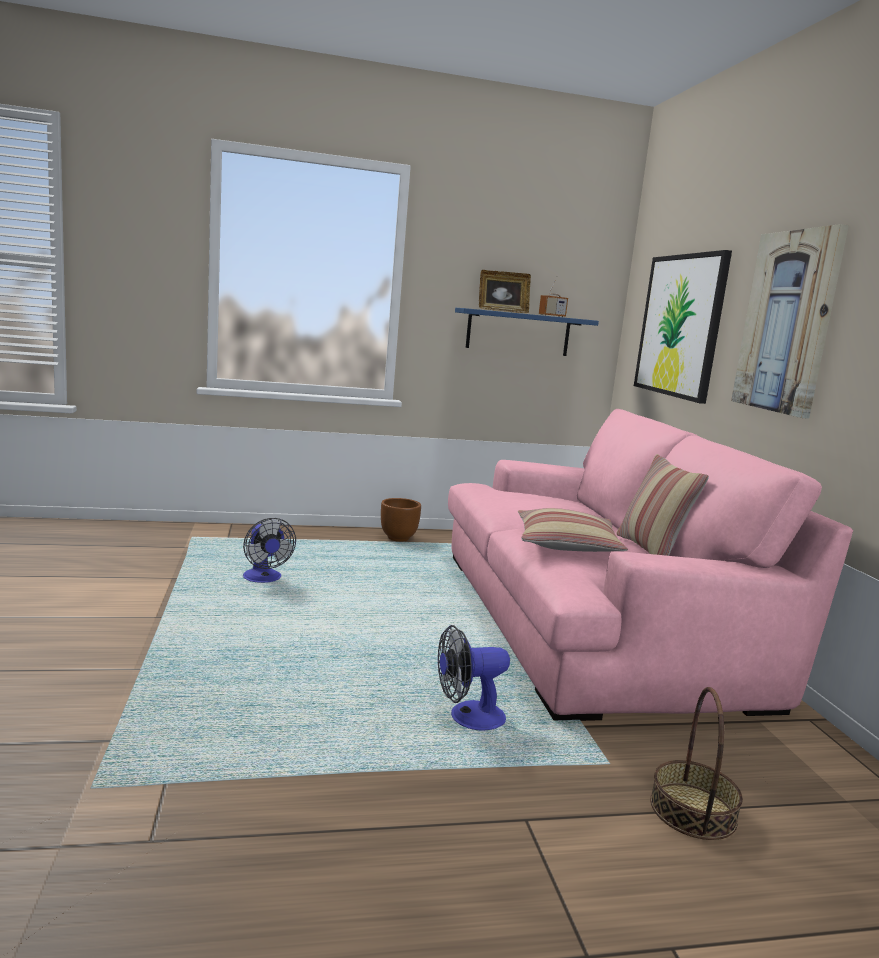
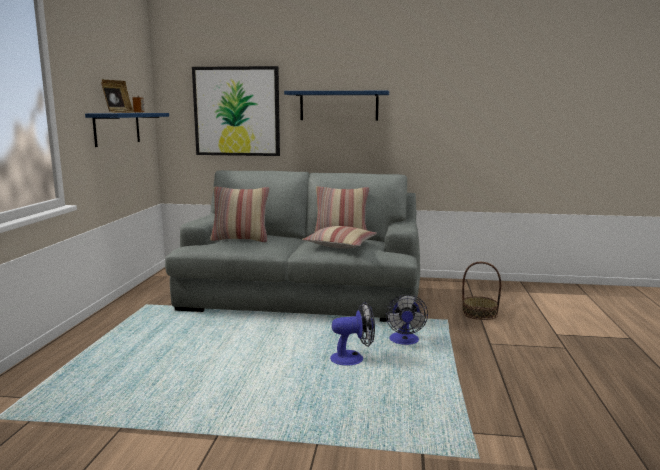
camera: 70 degrees left, 0 degrees up
(264, 579) = (159, 384): fan -> fan (353, 358)
(398, 538) = (112, 322): brown planter -> none
(524, 497) = (240, 239): none -> pillow
(591, 620) = (302, 294): pink sofa -> grey sofa
(787, 322) = (339, 106): picture -> blue shelf

